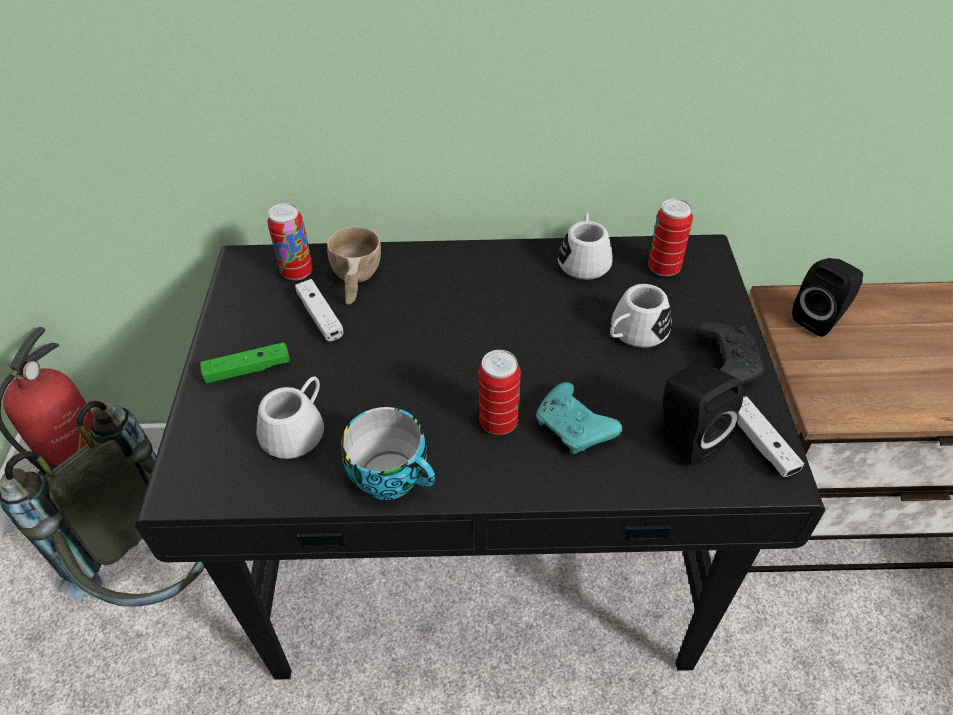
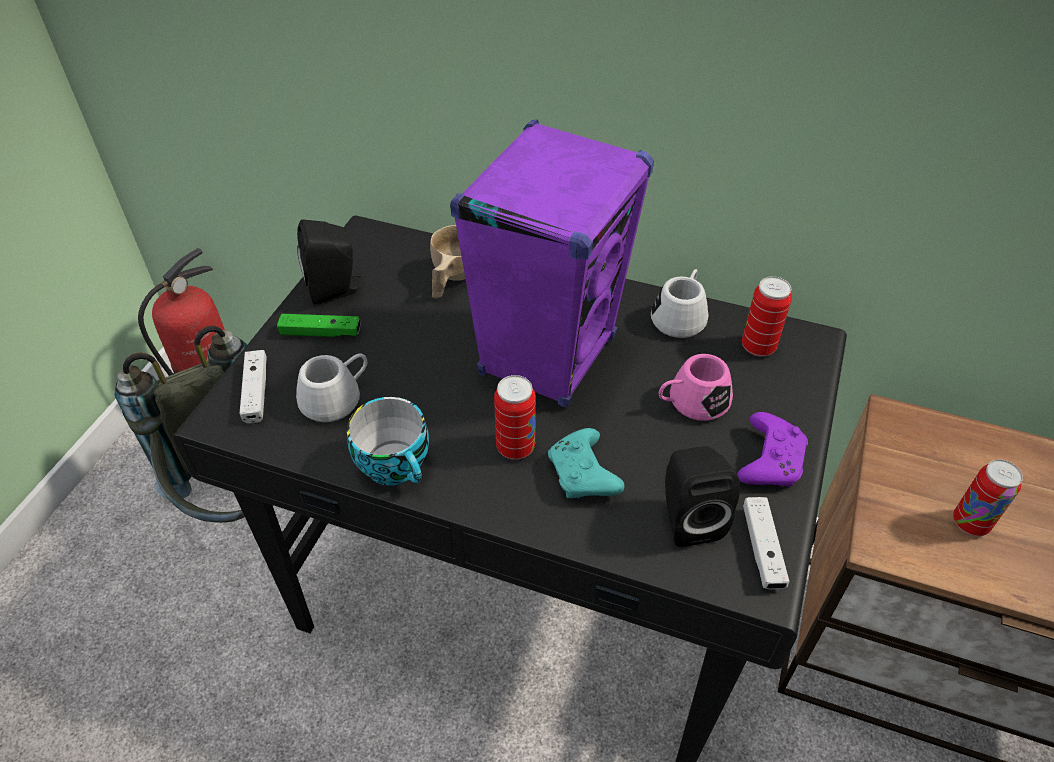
camera: 20 degrees right, 0 degrees up
(297, 272) = (405, 256): can -> can (970, 523)
(320, 316) = (405, 302): white game controller -> white game controller (256, 392)
(484, 328) = (548, 355): none -> purple speaker
(634, 333) = (691, 402): white mug -> pink mug
(725, 363) = (769, 459): black game controller -> purple game controller
(820, 318) = (929, 449): black speaker -> black speaker (336, 290)

